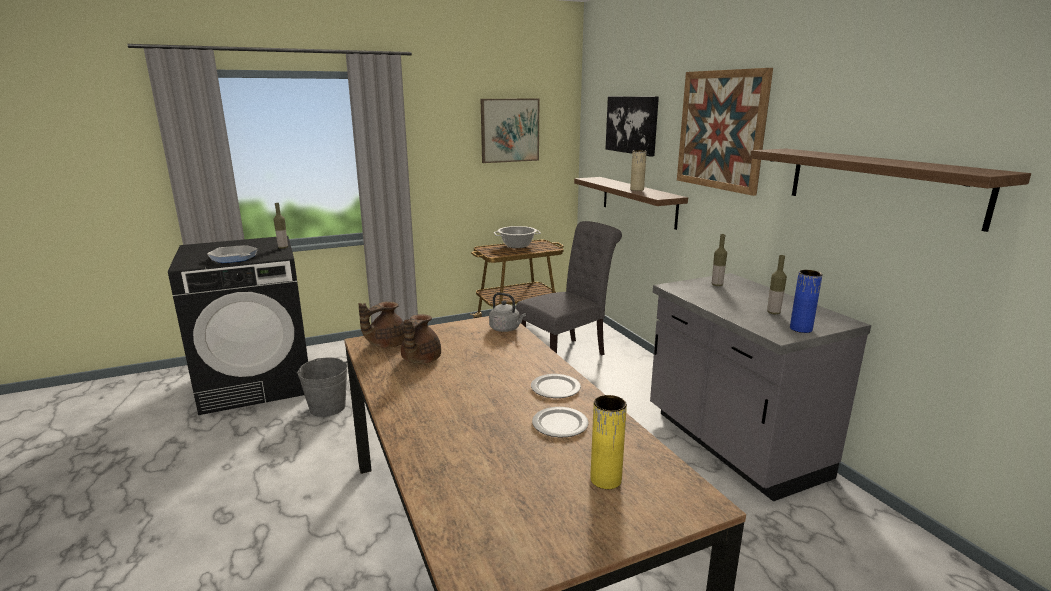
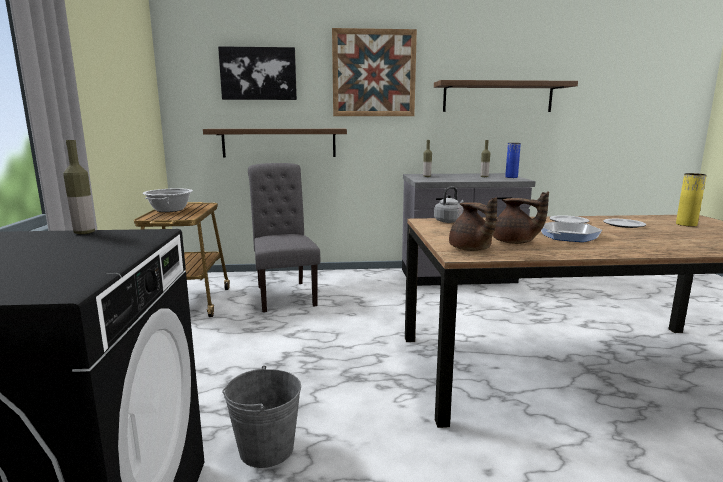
camera: 70 degrees left, 5 degrees down
(233, 258) = (85, 256): frying pan -> frying pan (568, 236)
(509, 130) = (124, 73): picture -> none
(637, 190) = (298, 128): beige vase -> none

